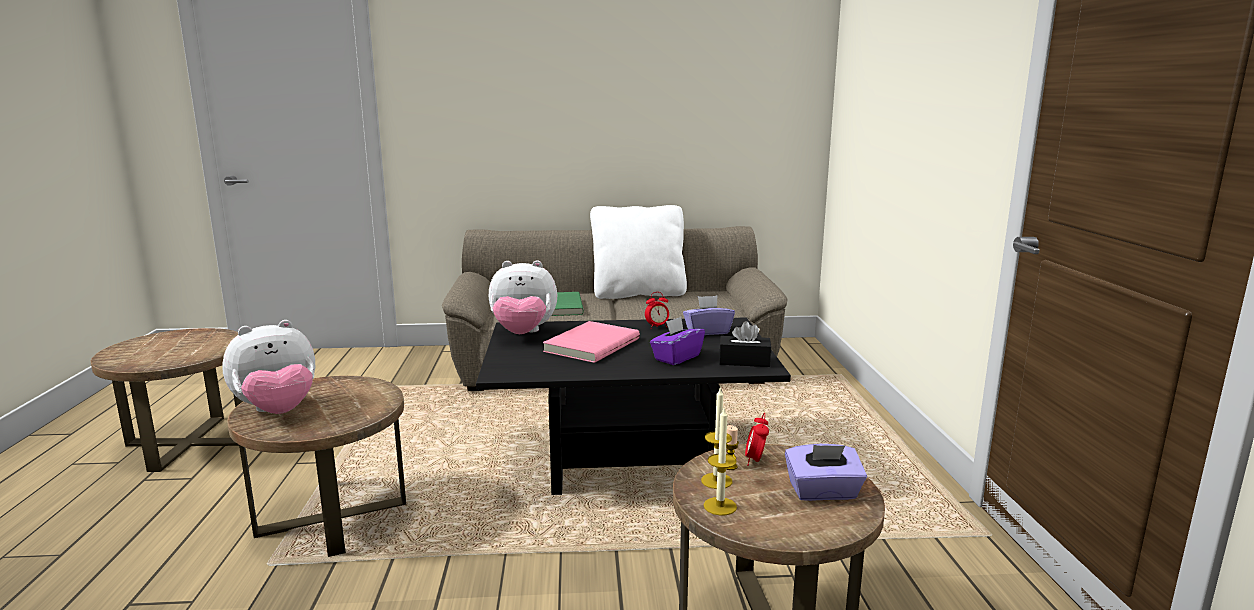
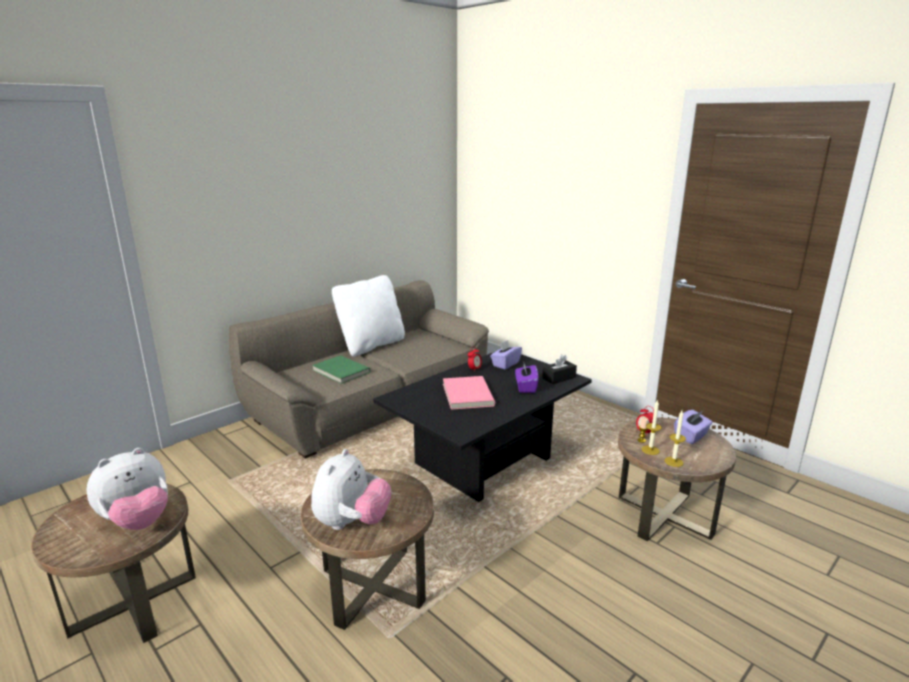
camera: 40 degrees left, 5 degrees up
(523, 334) = (411, 401): plush toy -> plush toy (137, 521)

